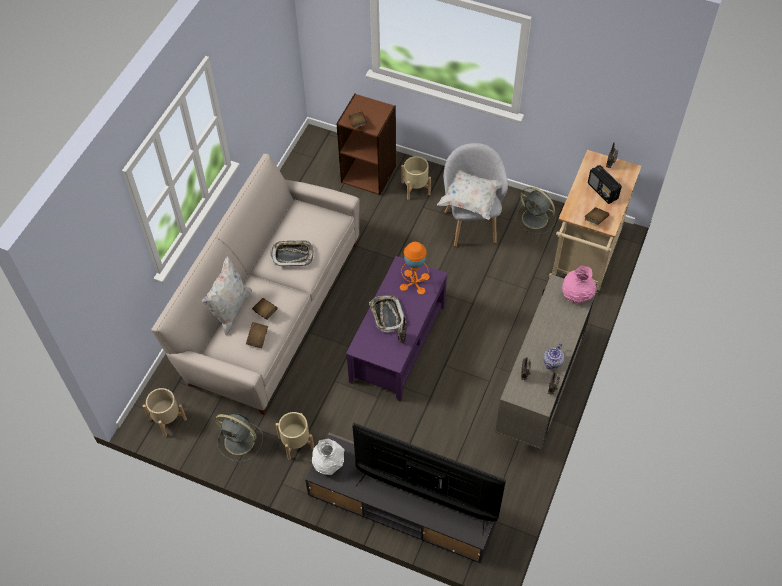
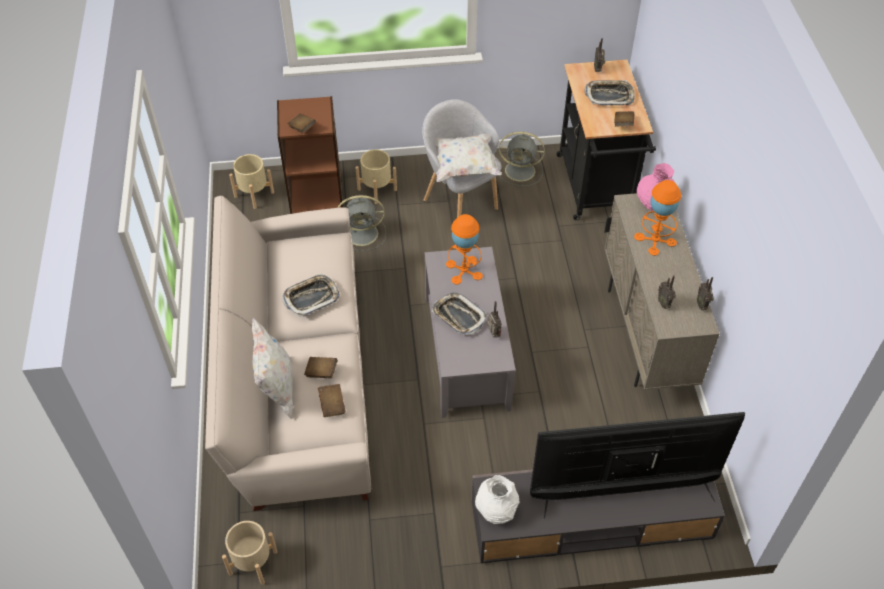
camera: 30 degrees left, 5 degrees down
(240, 441) = (360, 543): grey fan -> grey fan (363, 234)
(296, 443) = (427, 513): beige planter -> beige planter (254, 194)
(398, 343) = (466, 352): purple coffee table -> grey coffee table
(552, 362) = (681, 278): teapot -> none
(555, 323) = (655, 239): none -> orange table lamp
(584, 260) = (595, 190): beige cart -> black cart
(602, 191) = (609, 96): radio -> tray

